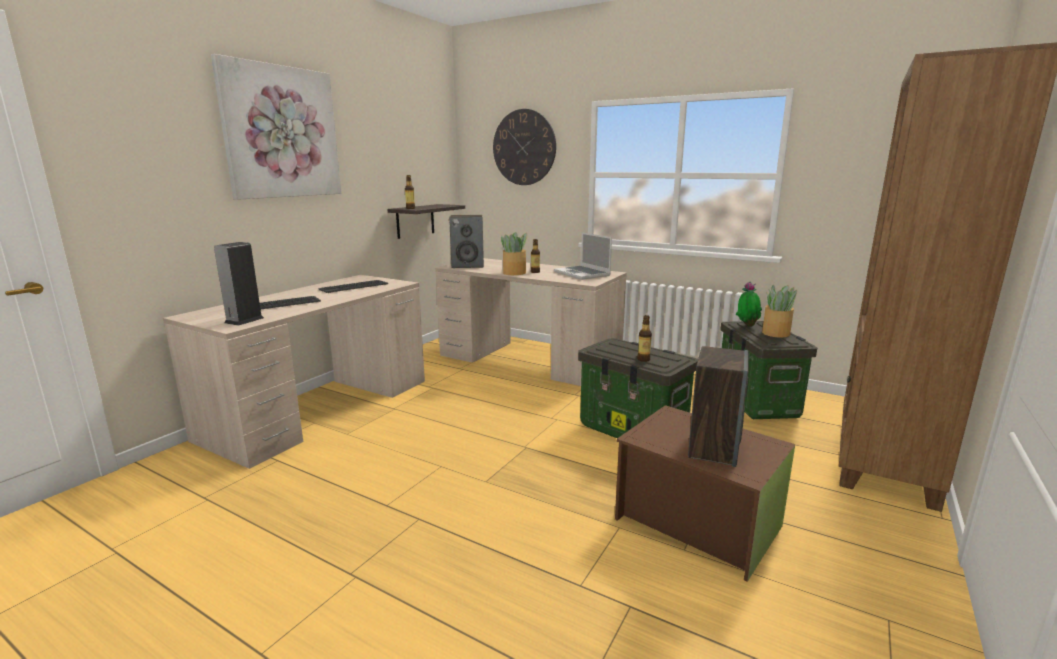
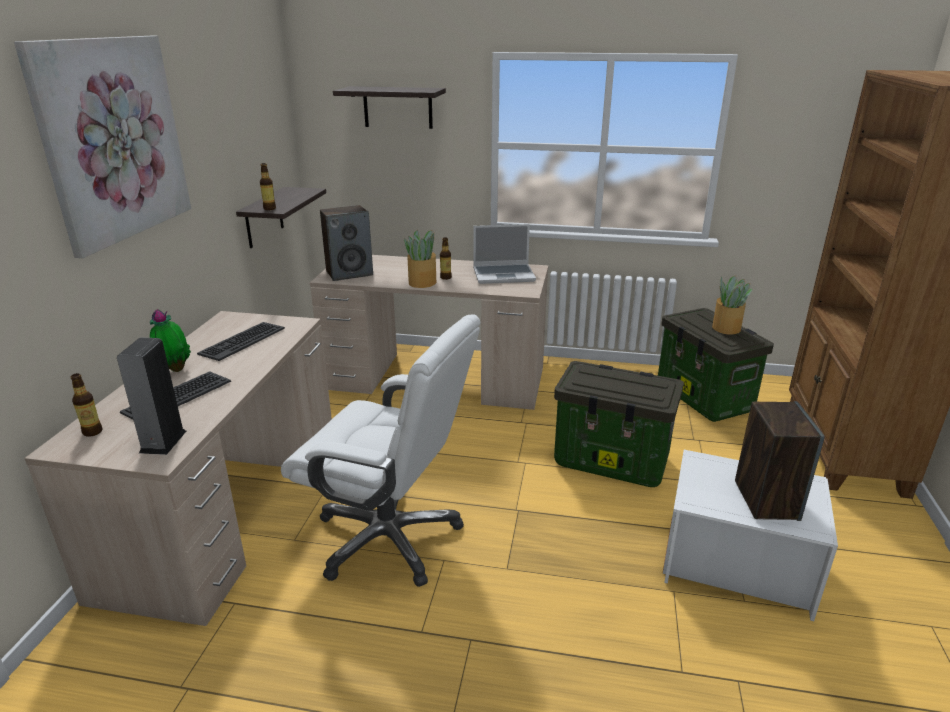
camera: 20 degrees left, 10 degrees up
(412, 445) = (389, 538): none -> white office chair
(524, 147) = (398, 107): wall clock -> shelf
(583, 274) = (504, 275): laptop -> laptop turned 45 degrees counterclockwise
(643, 359) = (634, 393): bottle -> bottle (92, 432)
(697, 521) = (736, 563): brown storage box -> white storage box
(747, 325) = (692, 320): potted plant -> potted plant (175, 370)

